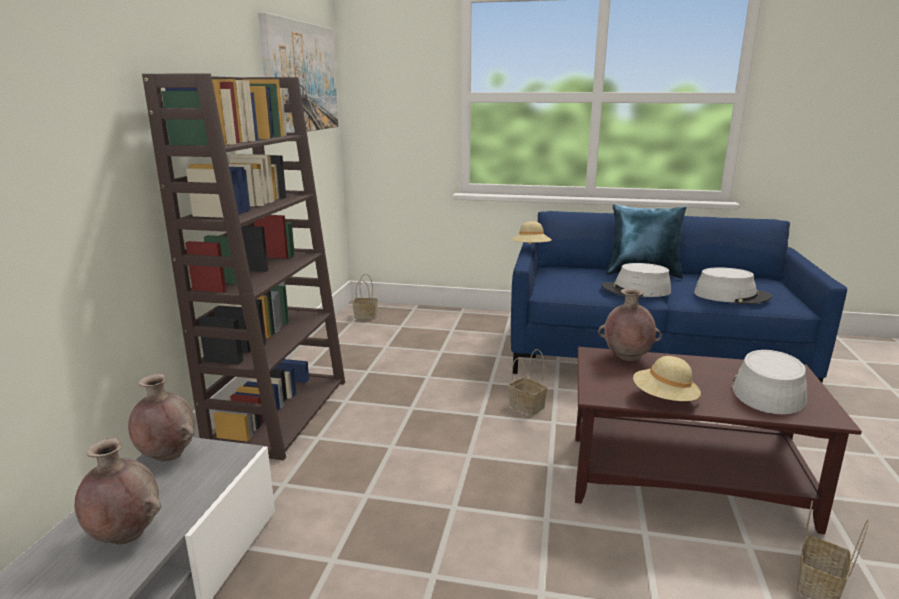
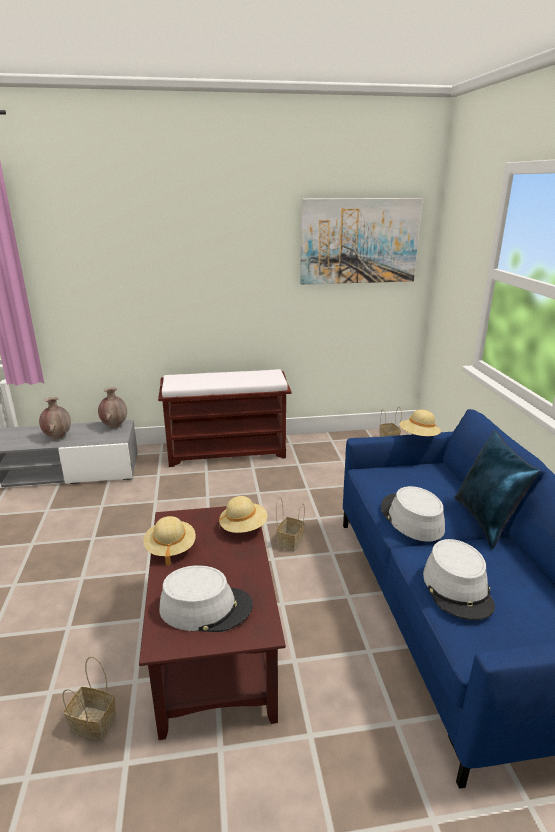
camera: 70 degrees right, 5 degrees up
(280, 412) = (228, 452): brown bookcase -> brown bench
(626, 358) = (243, 527): brown vase -> beige hat

